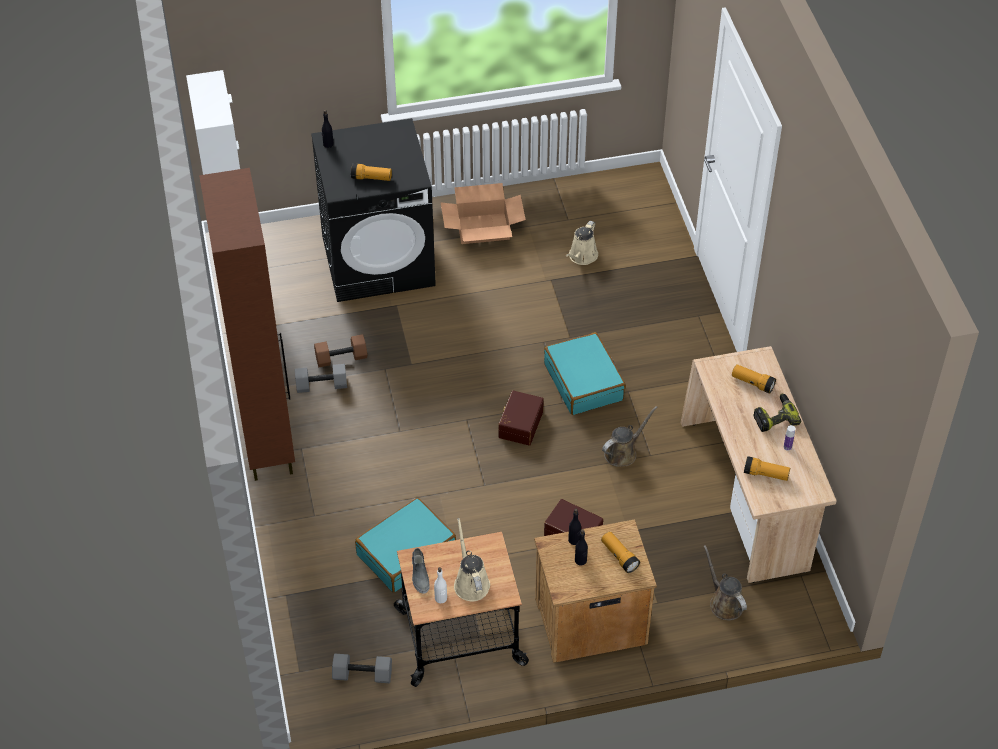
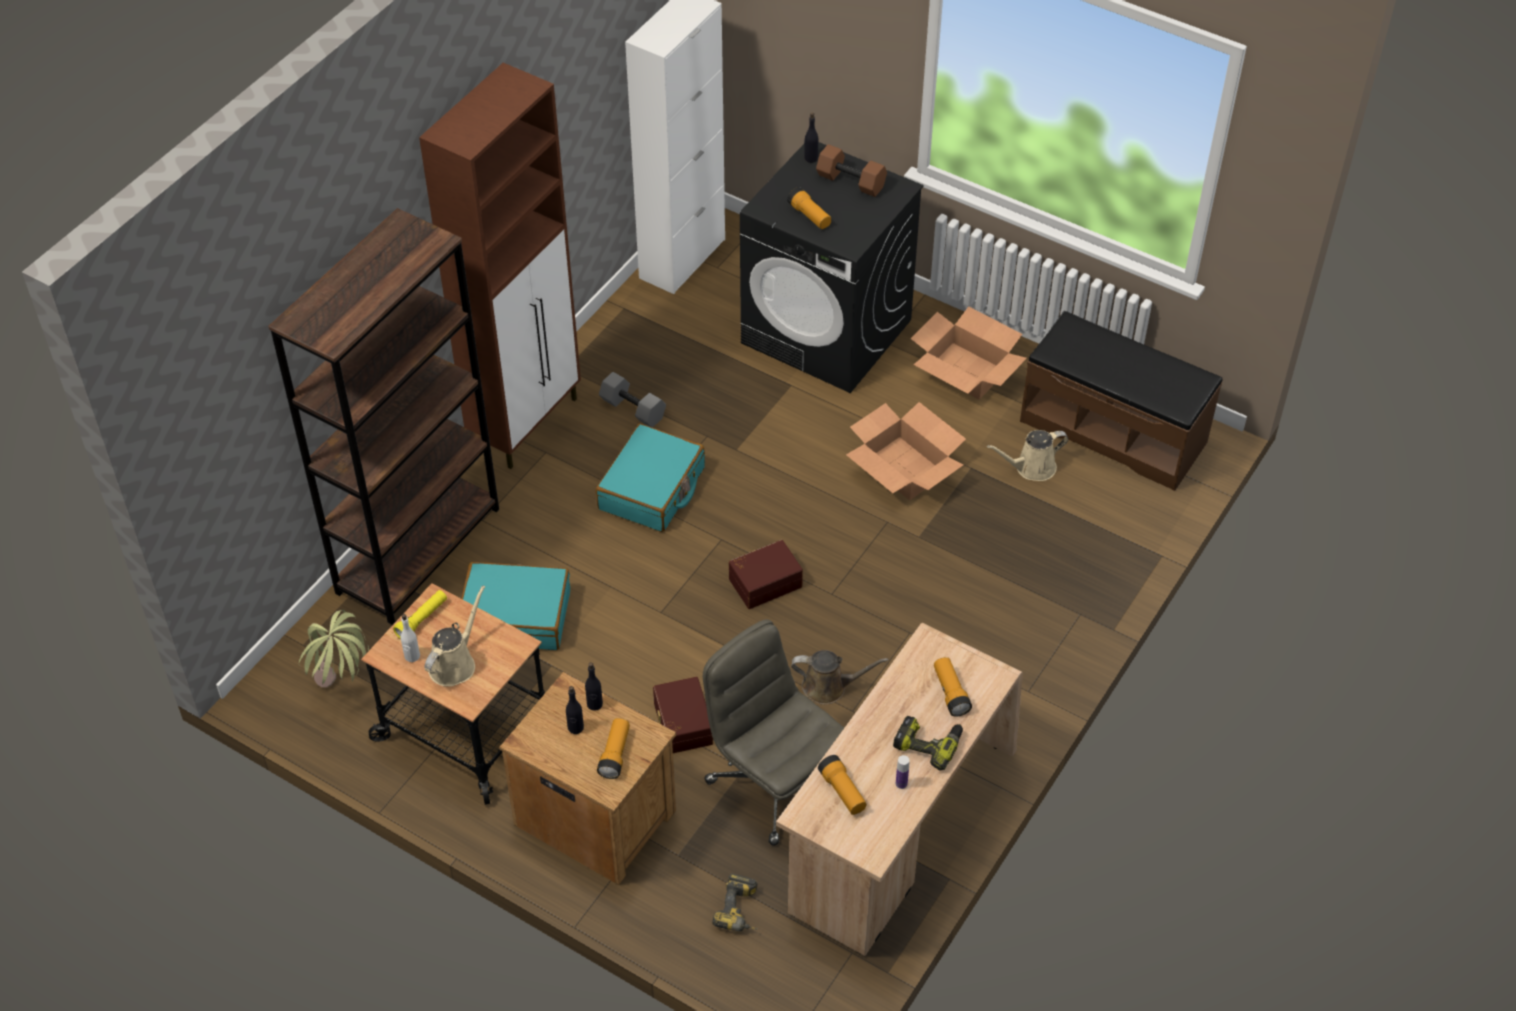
camera: 45 degrees right, 0 degrees up
(298, 562) = (418, 550): none -> brown bookcase
(341, 357) = (682, 397): brown dumbbell -> brown dumbbell (852, 181)
(362, 675) = (345, 692): grey dumbbell -> potted plant
(419, 574) = (422, 620): grey shoe -> yellow flashlight
(516, 306) = (904, 468): none -> cardboard box
(584, 382) = (877, 590): turquoise suitcase -> turquoise suitcase (652, 489)
(599, 206) = (1113, 431): none -> brown bench
(659, 524) = (775, 783): none -> grey office chair
(724, 602) = (741, 911): brown watering can -> power drill

